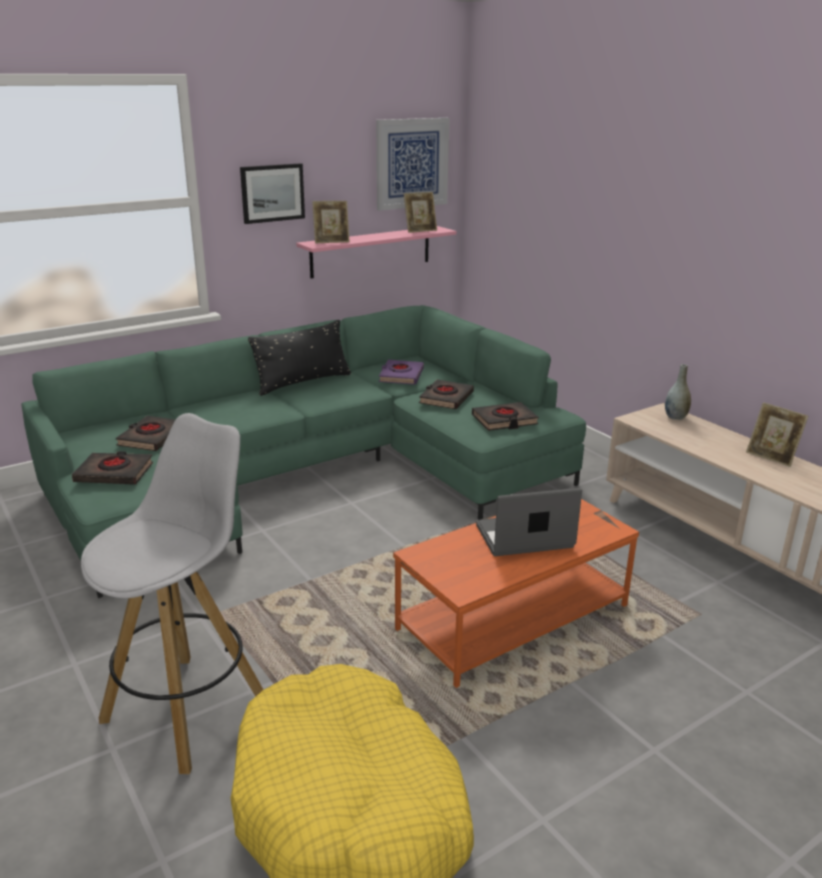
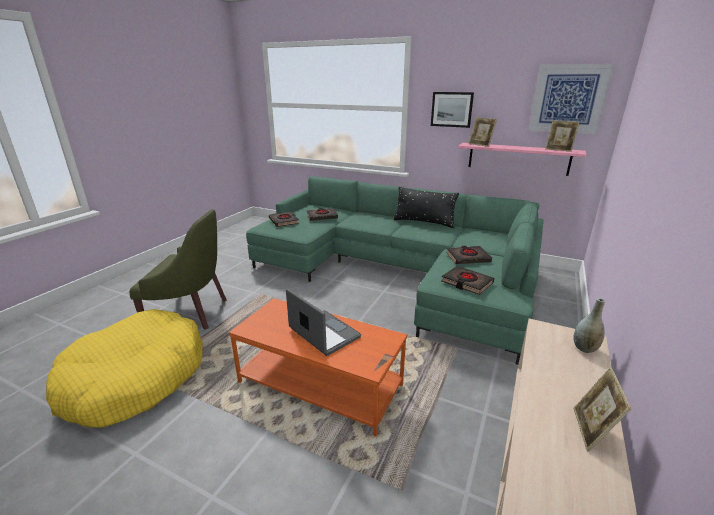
camera: 60 degrees right, 0 degrees up
(188, 709) = (191, 313): white stool -> green armchair
(401, 376) = (476, 239): purple book -> none

